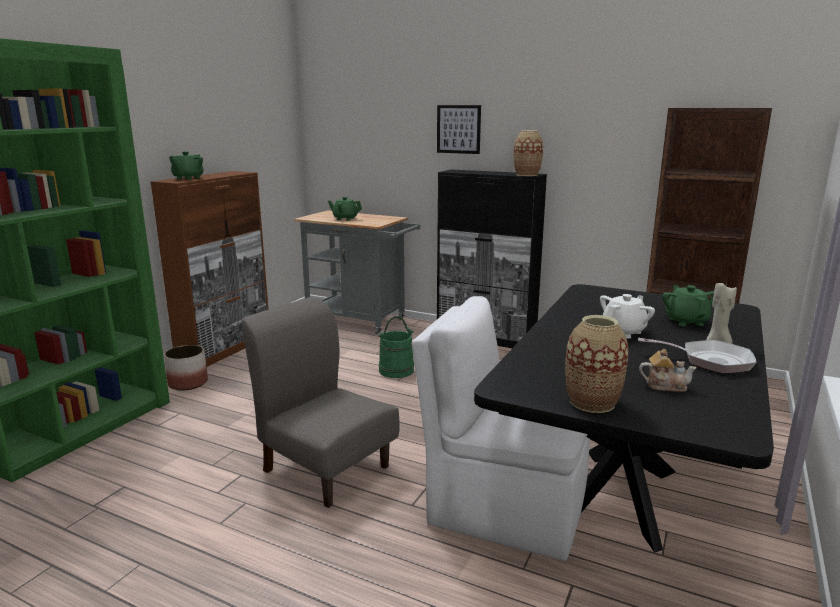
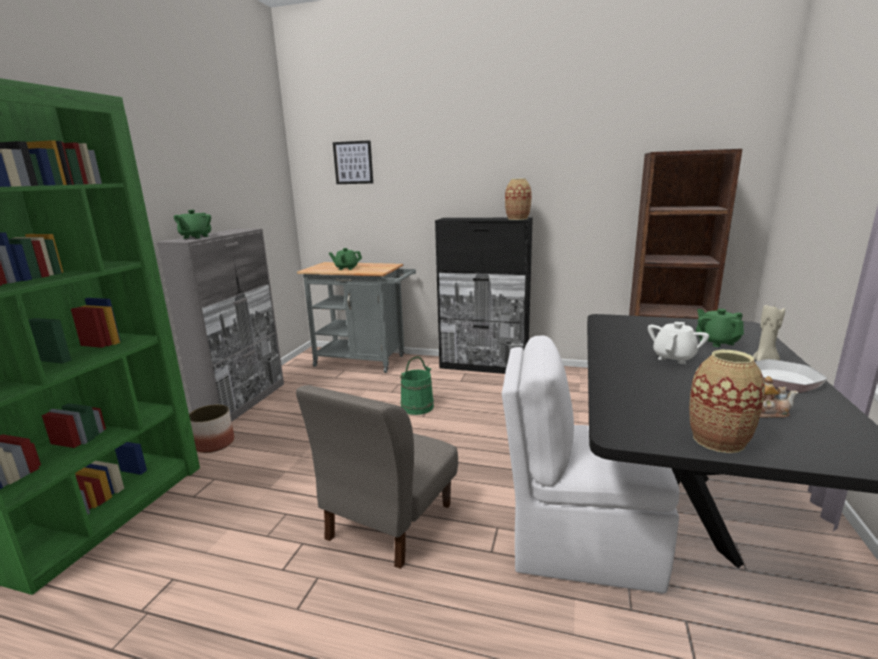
camera: 10 degrees left, 0 degrees up
(226, 349) = (243, 402): brown cabinet -> grey cabinet
(326, 467) = (388, 521): grey chair -> grey chair turned 90 degrees counterclockwise
(458, 129) = (447, 181): picture -> picture (353, 162)

